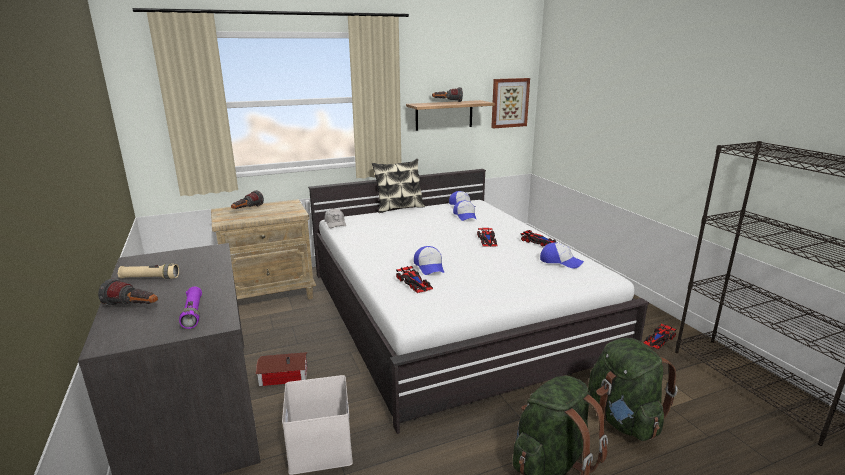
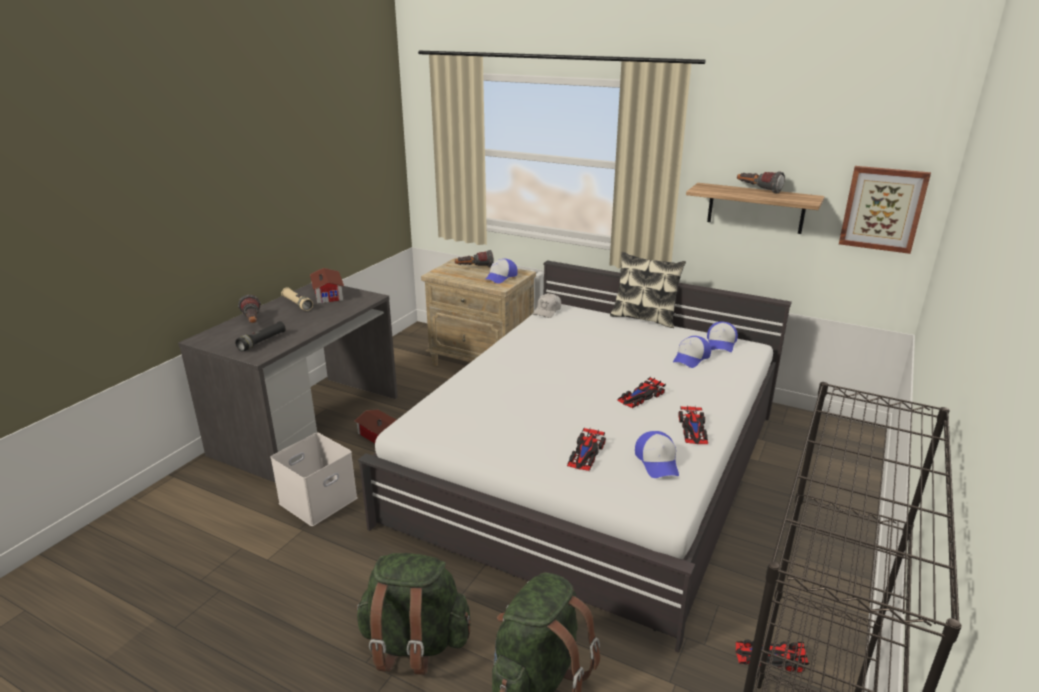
camera: 50 degrees right, 5 degrees up
(163, 260) = (329, 293): none -> toy house
(193, 313) = (262, 342): purple flashlight -> black flashlight
(414, 283) = (470, 401): toy car -> toy car (586, 453)
(429, 266) = (518, 393): cap -> cap (500, 277)

